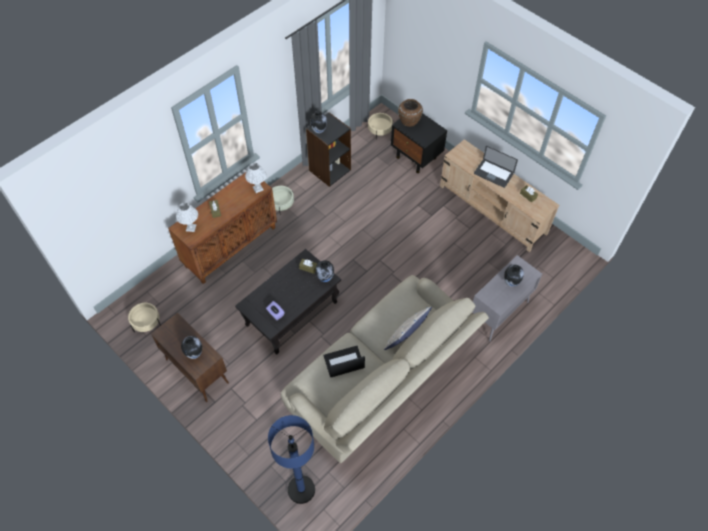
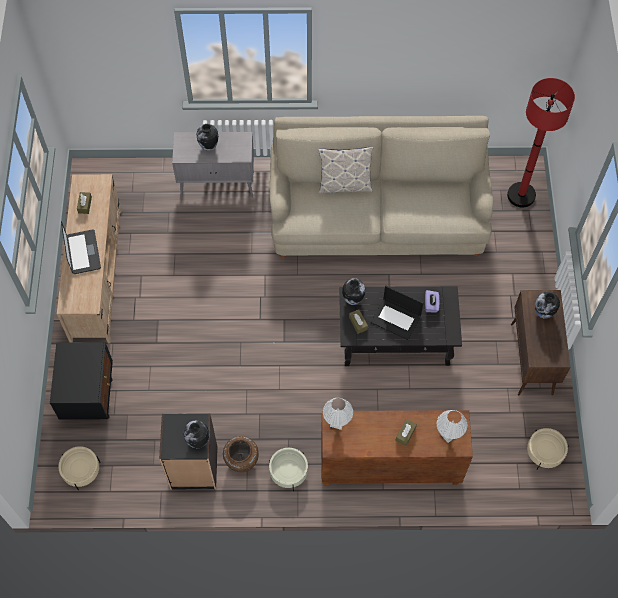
camera: 135 degrees left, 5 degrees up
(301, 489) = (521, 195): blue floor lamp -> red floor lamp
(343, 362) = (416, 209): laptop -> laptop (396, 319)
(409, 121) = (77, 389): brown vase -> brown vase (241, 461)

